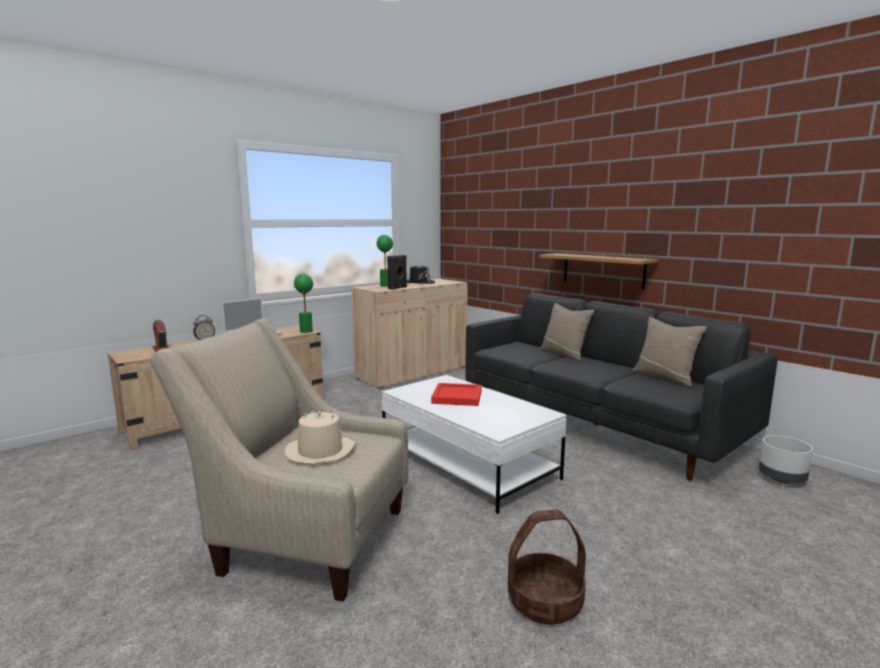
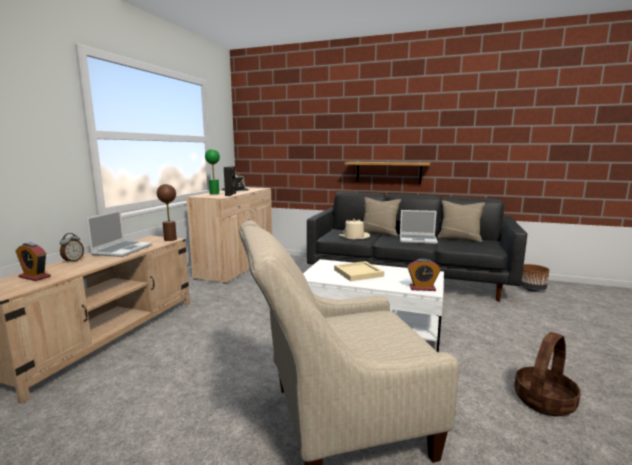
camera: 30 degrees left, 0 degrees up
(306, 331) = (170, 239): green table lamp -> brown table lamp
(320, 451) = (360, 335): beige hat -> beige hat (354, 237)
(456, 396) = (357, 273): red tray -> beige tray
(495, 427) = (422, 288): none -> alarm clock
(598, 370) = (418, 240): none -> laptop
(782, 479) = (532, 289): grey planter -> brown planter

